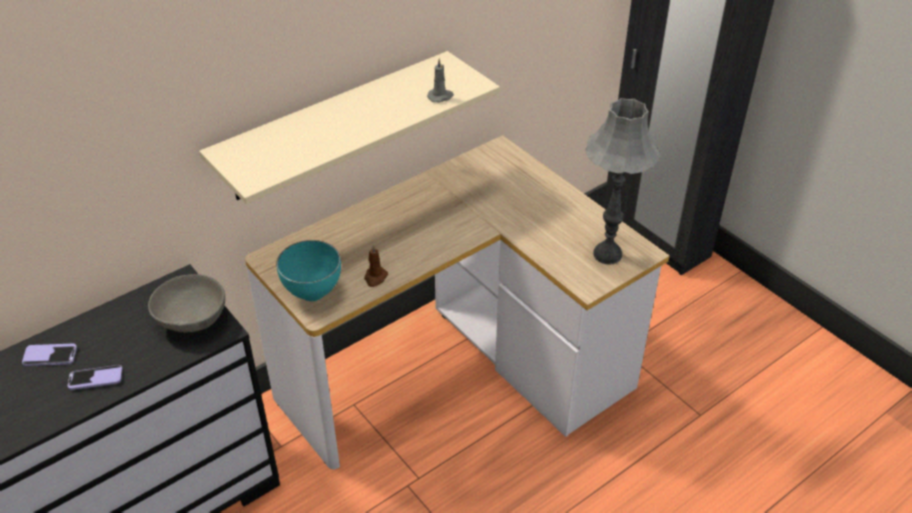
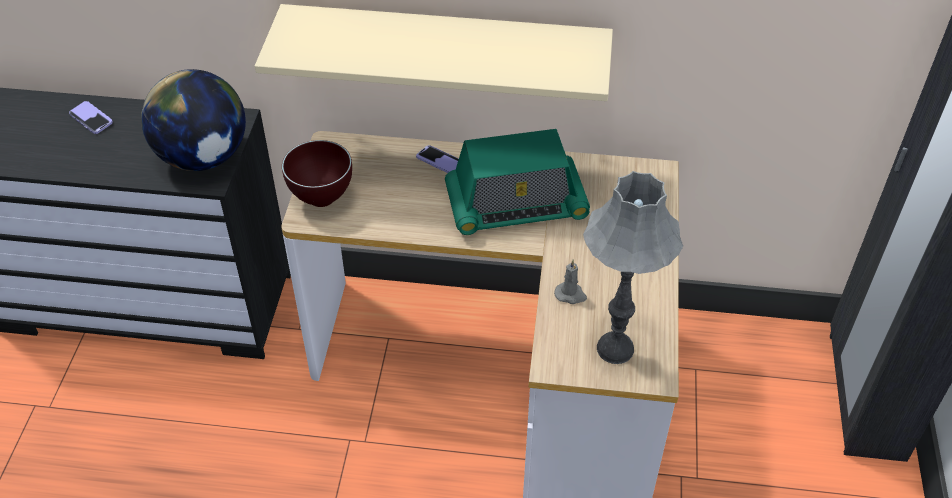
camera: 45 degrees right, 5 degrees up
(95, 378) = (94, 156): phone -> phone (440, 161)
(193, 320) = (203, 157): grey bowl -> globe
(314, 294) = (323, 200): turquoise bowl -> brown bowl
(375, 278) = (385, 220): brown candle -> none
(440, 96) = (536, 71): grey candle -> grey candle (571, 295)
(445, 216) = (516, 205): none -> radio

